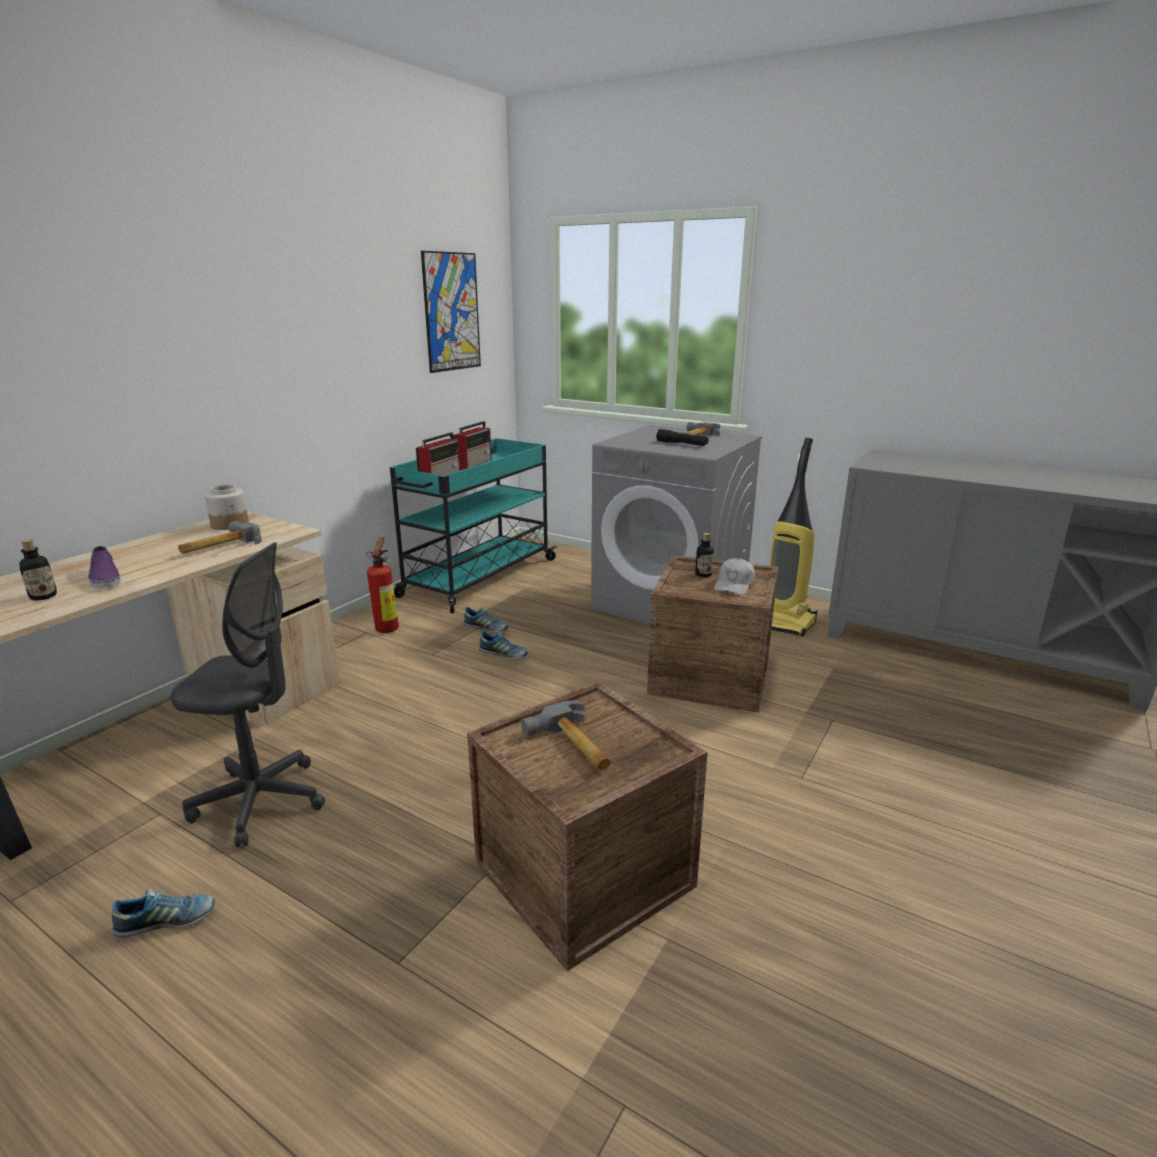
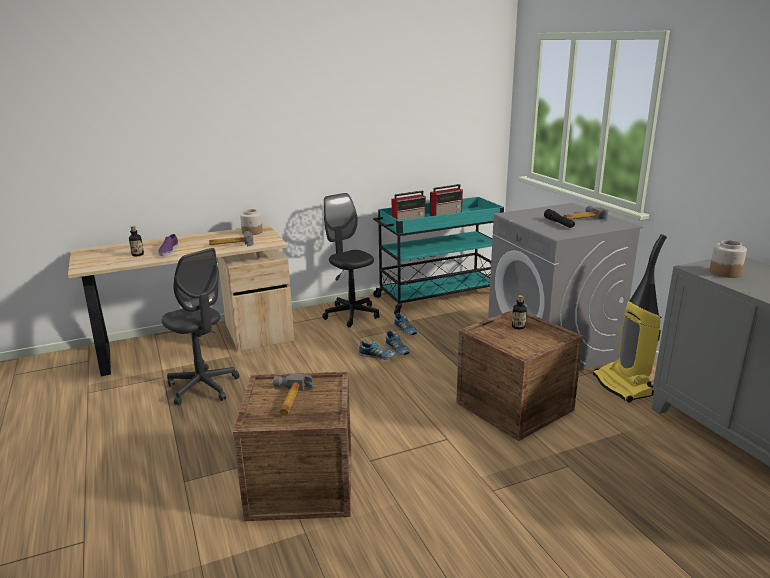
camera: 35 degrees right, 0 degrees up
(167, 922) = (125, 424): shoe -> shoe (377, 357)
(388, 628) = (351, 315): fire extinguisher -> black office chair
(452, 312) = (449, 104): picture -> none
(734, 585) = (528, 340): white cap -> none
(898, 465) = (724, 272): none -> jar

